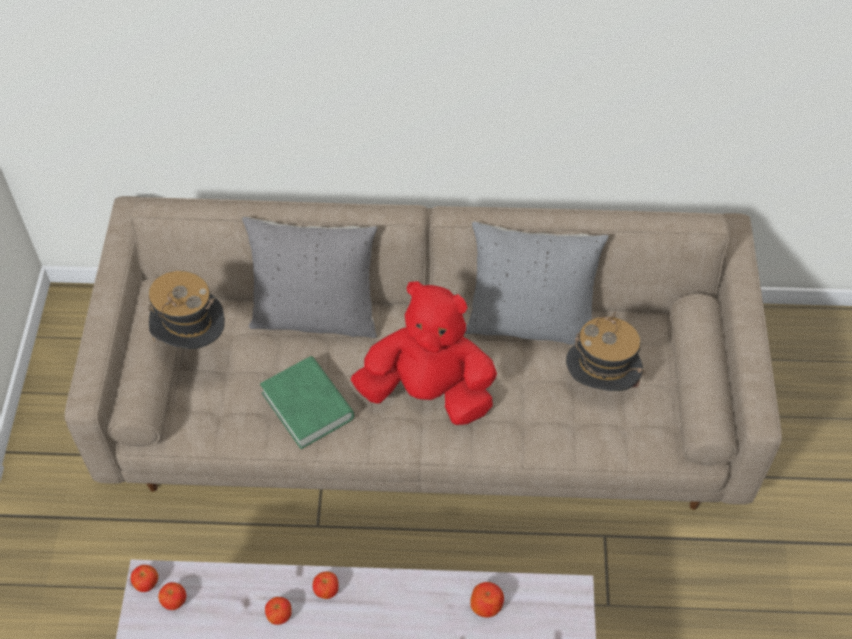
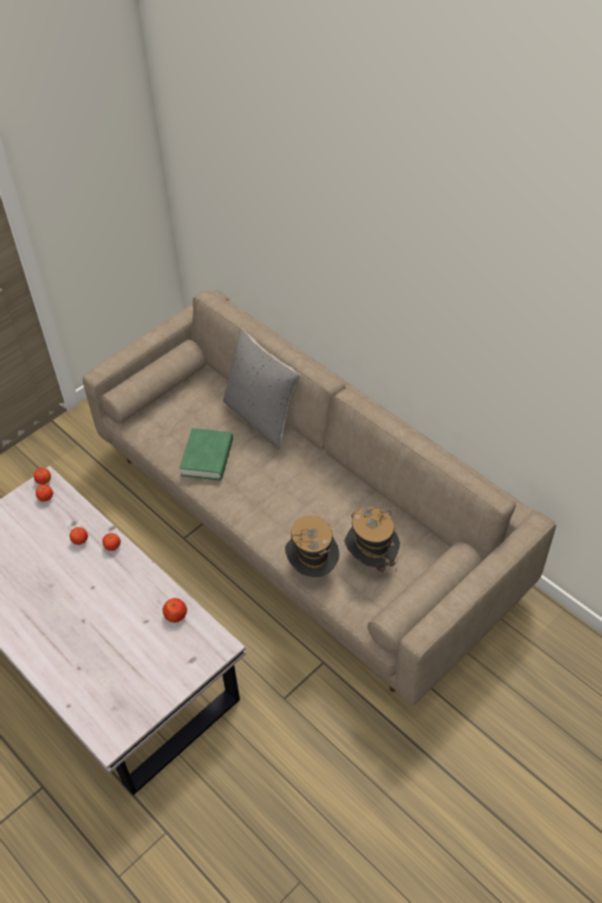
camera: 45 degrees right, 5 degrees down
(192, 342) = (174, 382): hat -> hat (312, 568)
(428, 392) = (274, 495): red plush toy -> none
(529, 322) = (370, 499): grey pillow -> none

